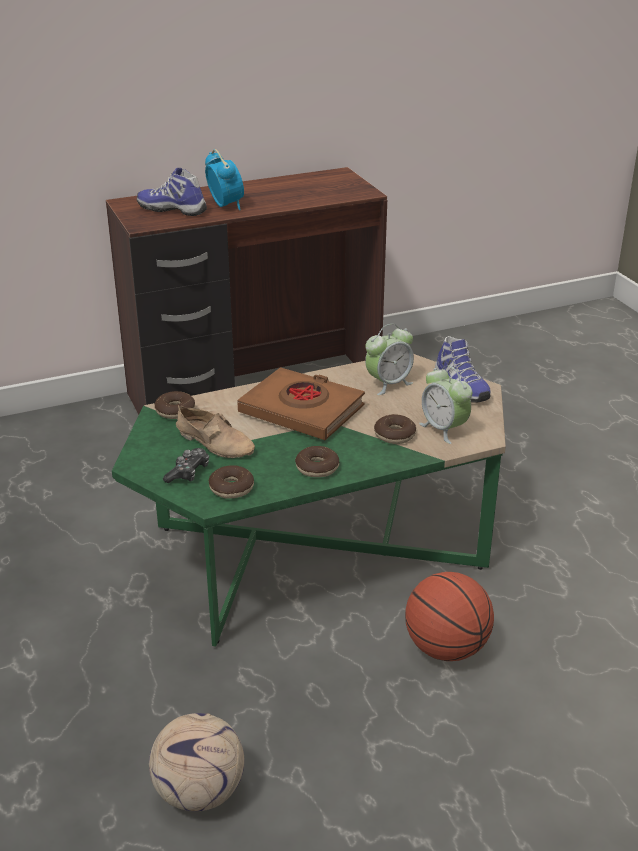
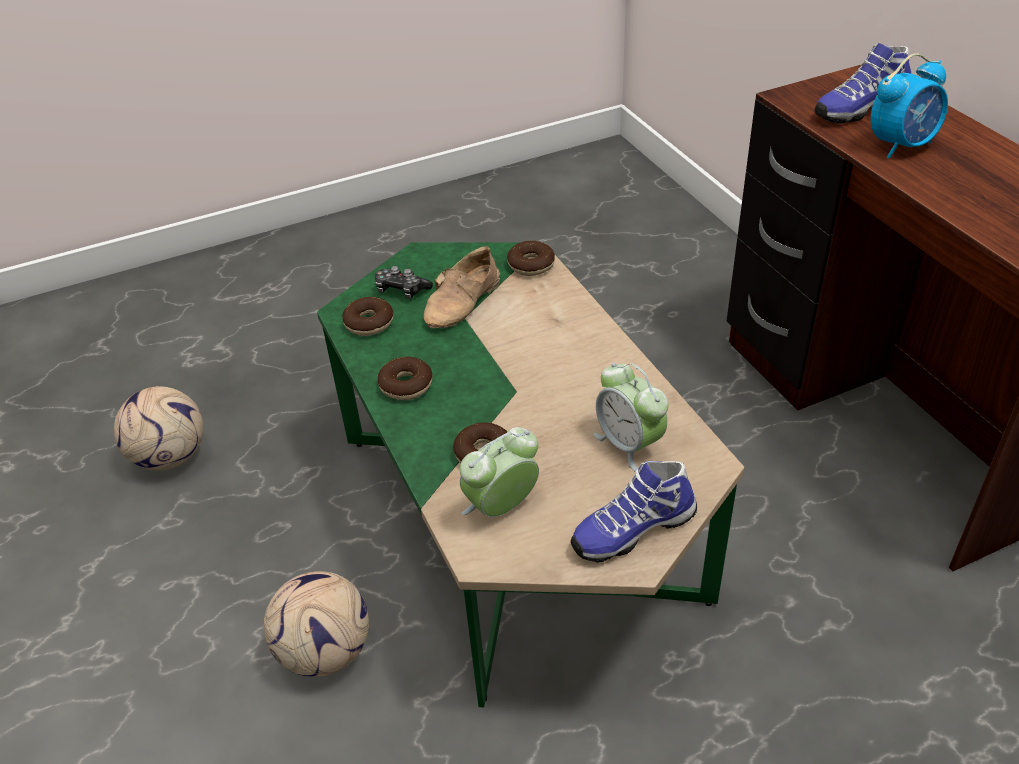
camera: 90 degrees right, 10 degrees up
(173, 209) = (859, 109): shoe -> shoe turned 135 degrees counterclockwise
(302, 410) = (542, 363): brown book -> none
(446, 648) = (327, 651): basketball -> football

